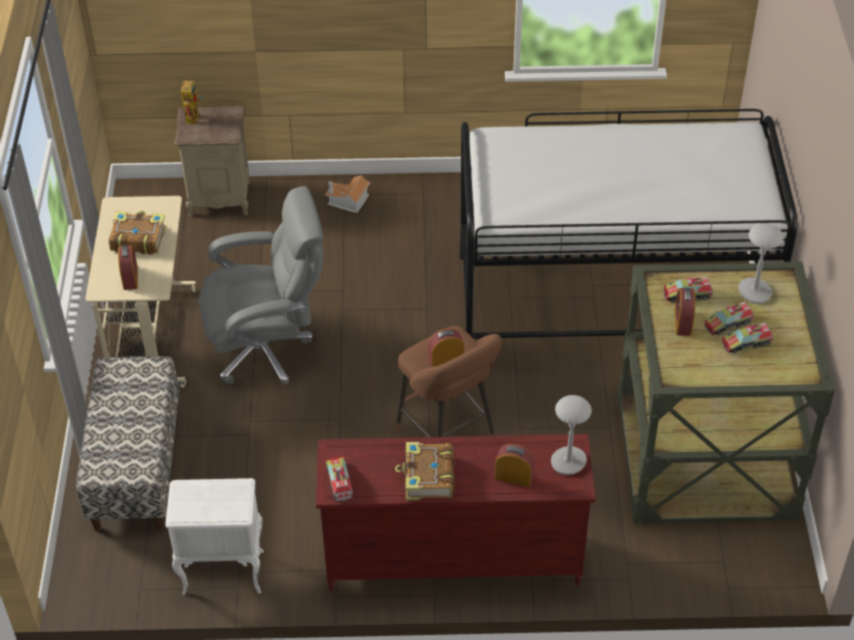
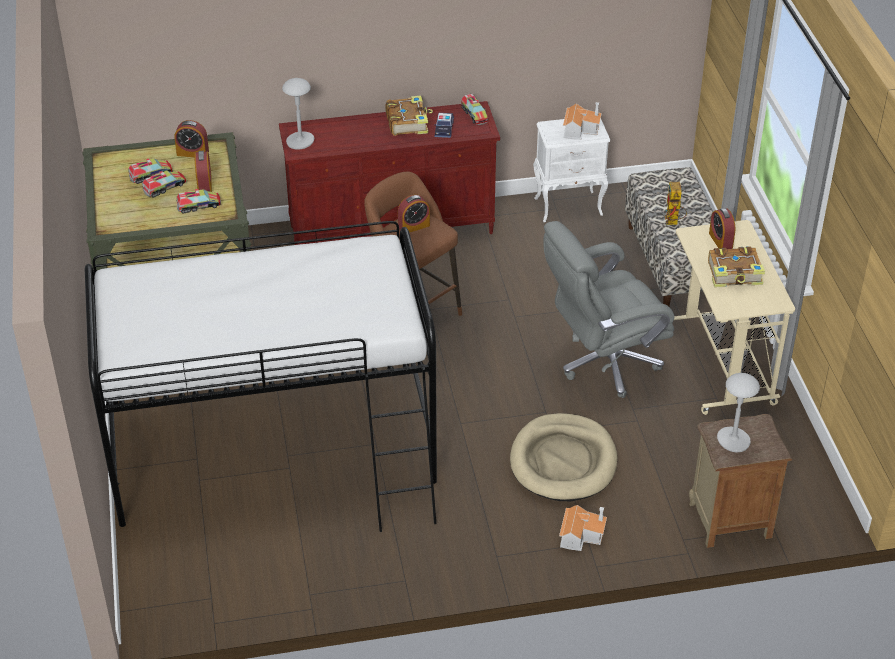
camera: 170 degrees right, 5 degrees down
(192, 116) = (769, 447): toy robot -> toy robot (673, 222)
(201, 500) = (580, 129): none -> toy house
(341, 262) = (563, 461): none -> beige dog bed
(384, 461) = (444, 128): none -> toy car
(514, 477) = (342, 129): alarm clock -> alarm clock (192, 153)
(754, 292) = (137, 214): grey table lamp -> grey table lamp (733, 441)

